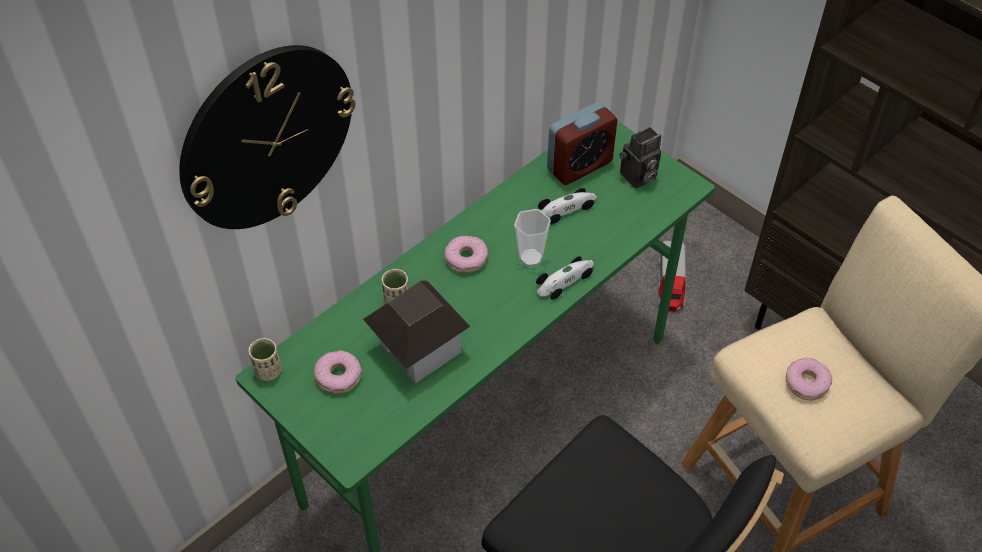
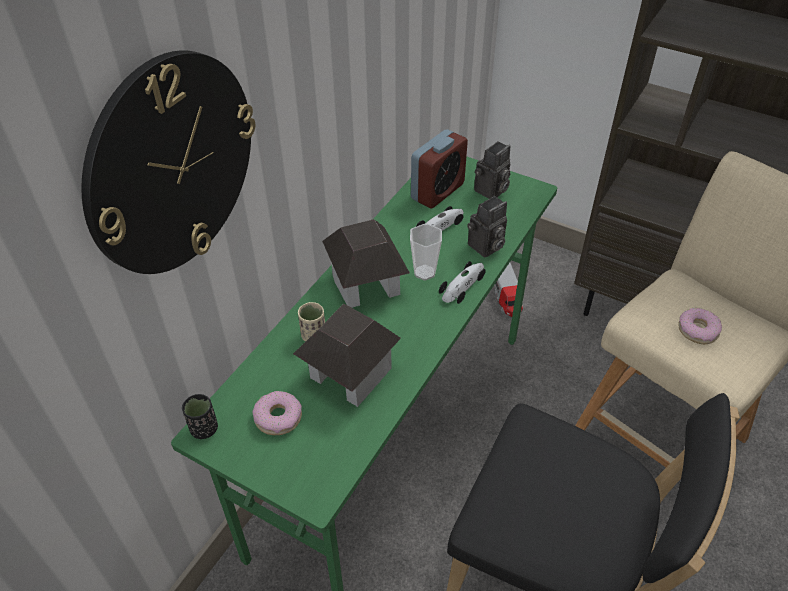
camera: 15 degrees left, 5 degrees down
(268, 371) = (204, 429): beige cup -> black cup
(466, 258) = (366, 285): donut -> toy house
(606, 242) = (485, 247): none -> camera

